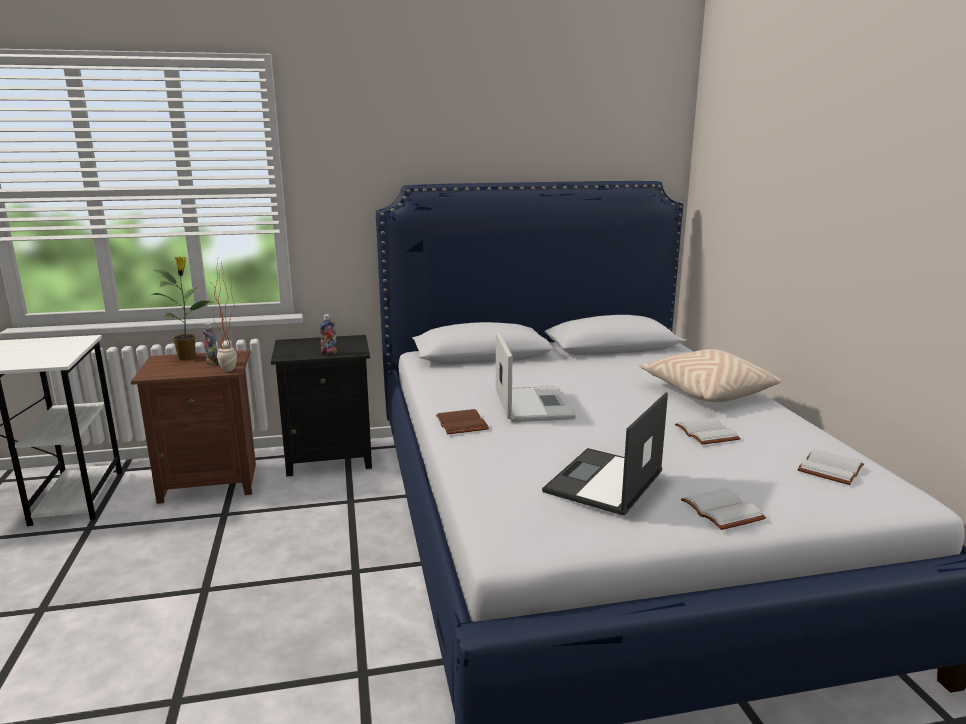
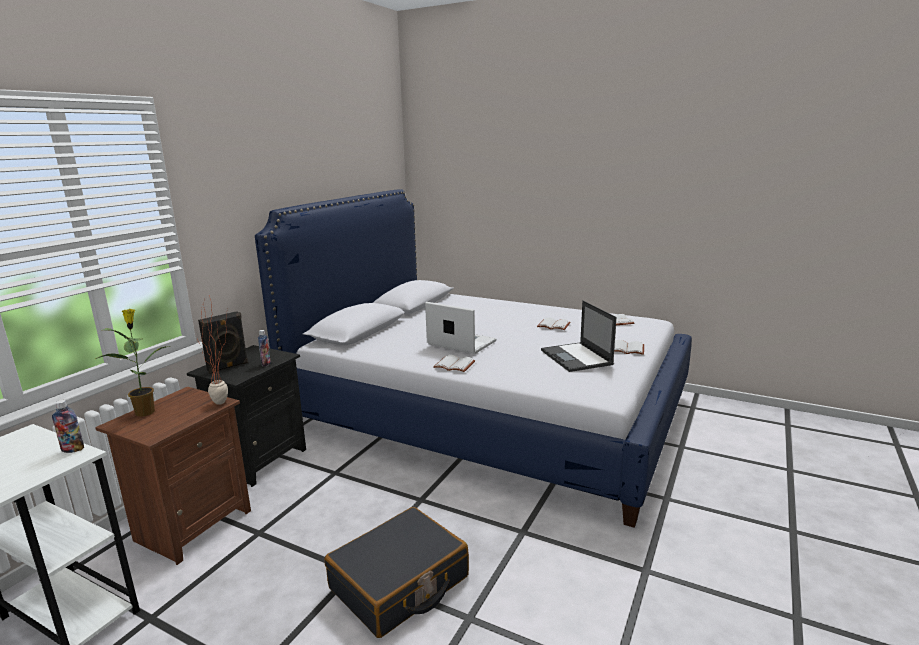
camera: 50 degrees left, 0 degrees up
(203, 626) = (399, 583): none -> black suitcase
(212, 363) = (188, 405): bottle -> bottle (73, 449)
(304, 346) = (228, 367): none -> black speaker
(463, 424) = (455, 365): brown book -> white book
(706, 392) = (510, 309): beige pillow -> none

